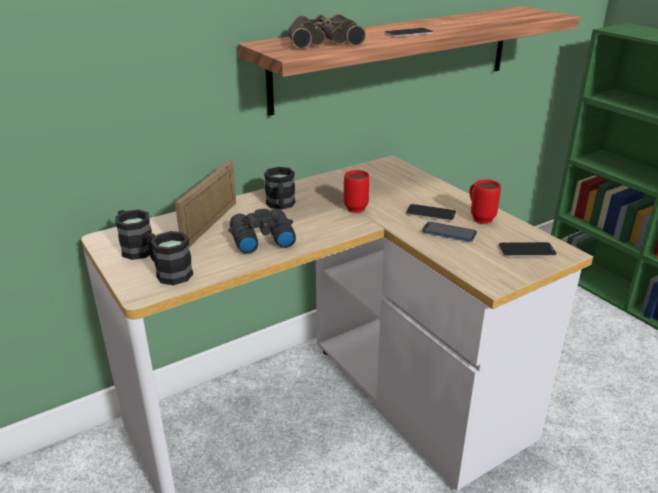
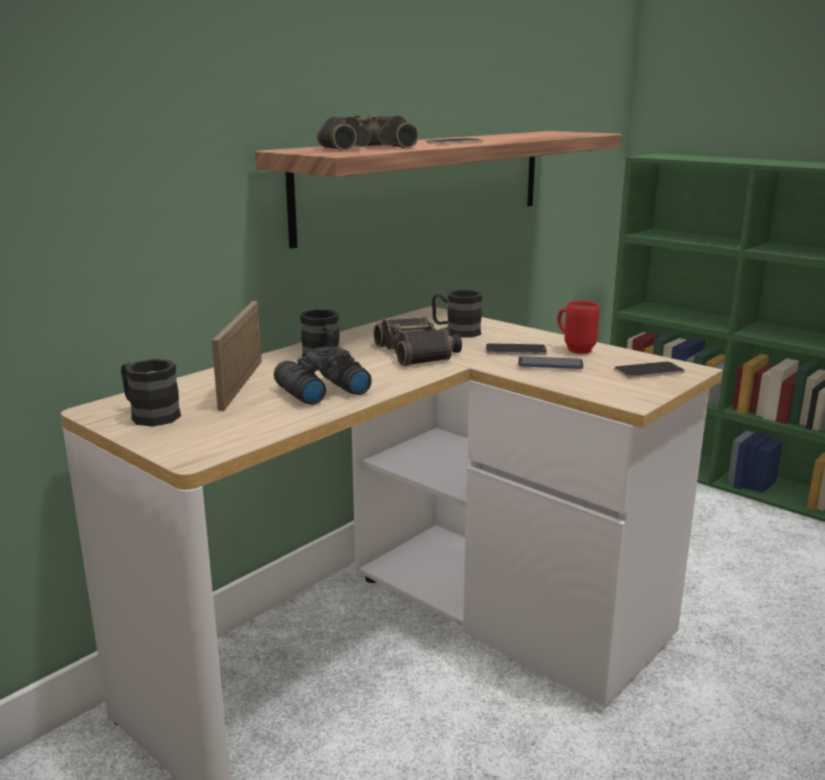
camera: 15 degrees left, 10 degrees down
(169, 272) = (217, 433): black mug -> black mug (456, 332)
(355, 207) = (419, 352): red mug -> binoculars

